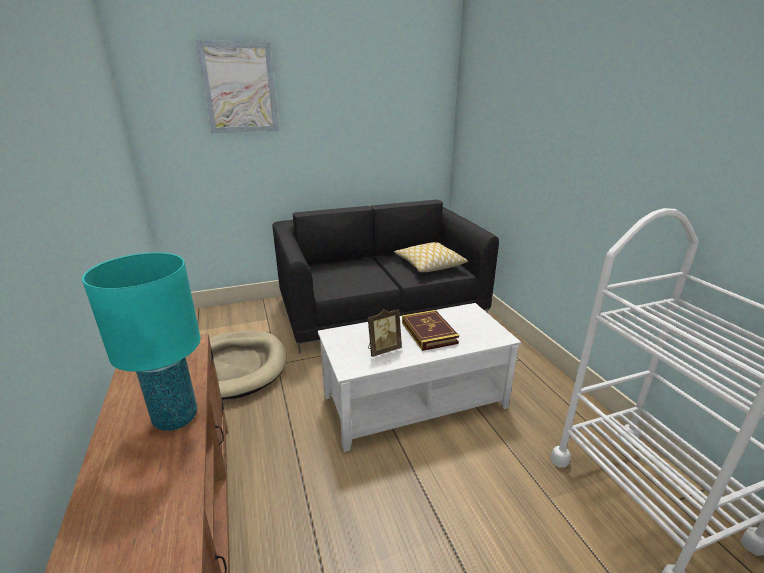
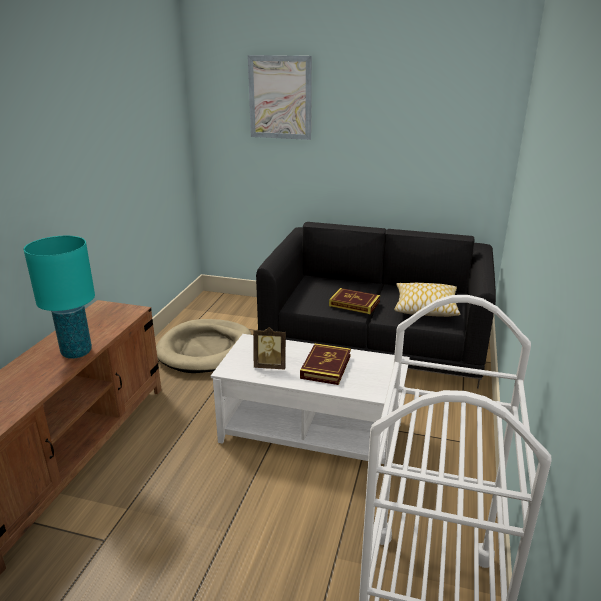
camera: 35 degrees right, 0 degrees up
(375, 276) = (354, 304): none -> book

